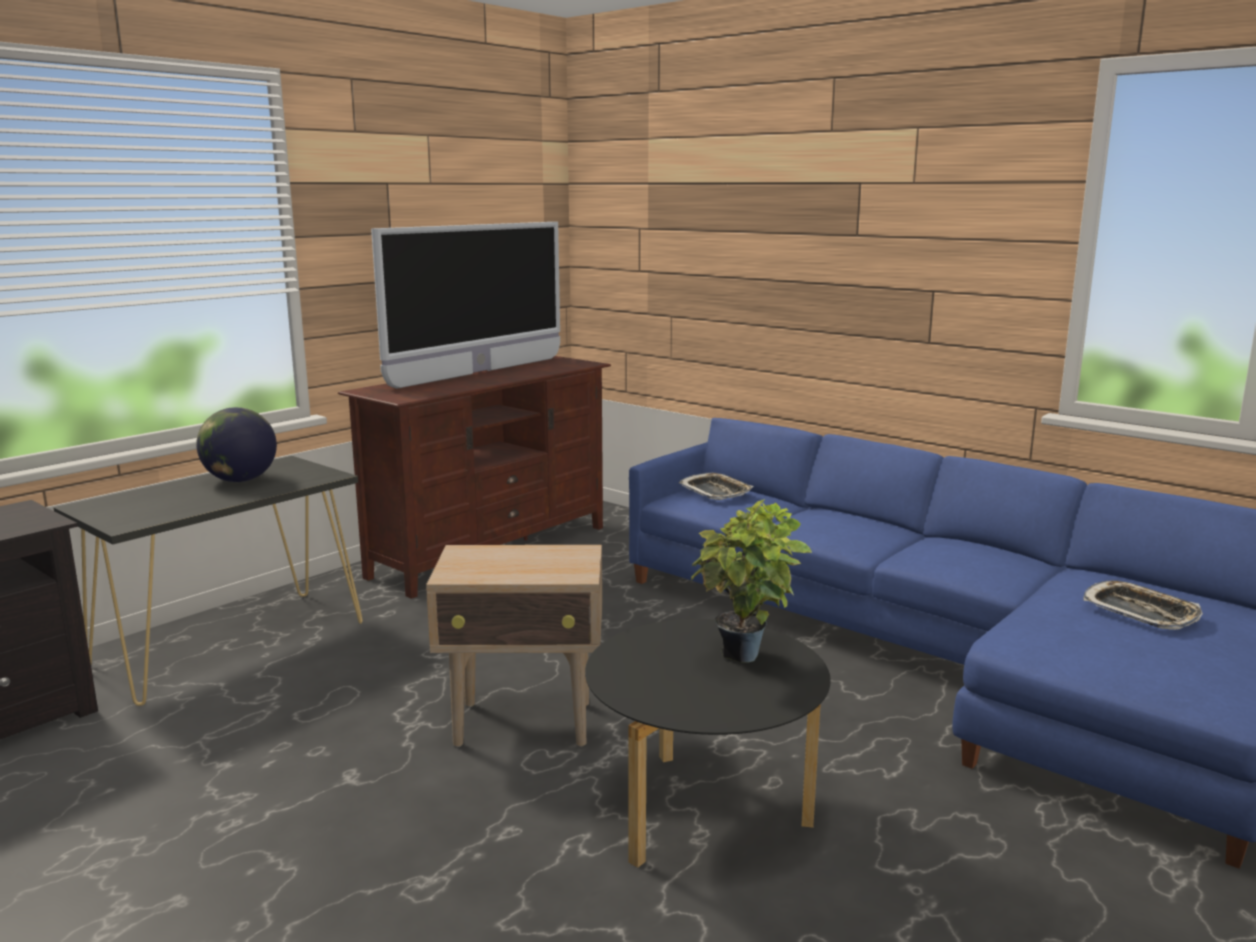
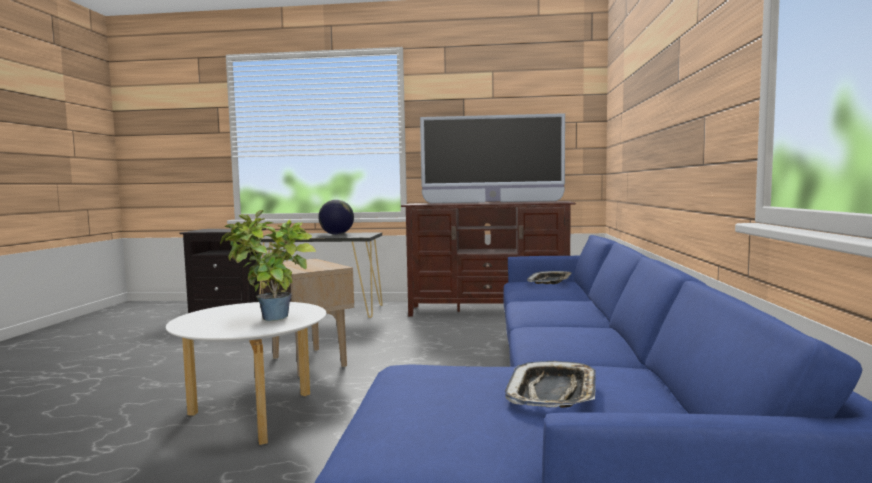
camera: 55 degrees right, 10 degrees down
(703, 812) = (254, 415): black coffee table -> white coffee table

